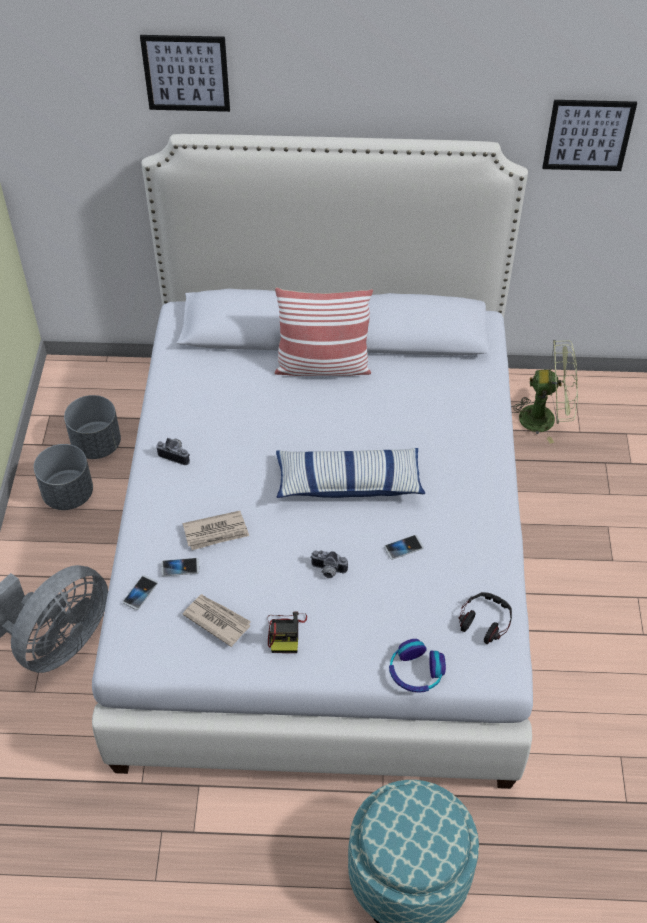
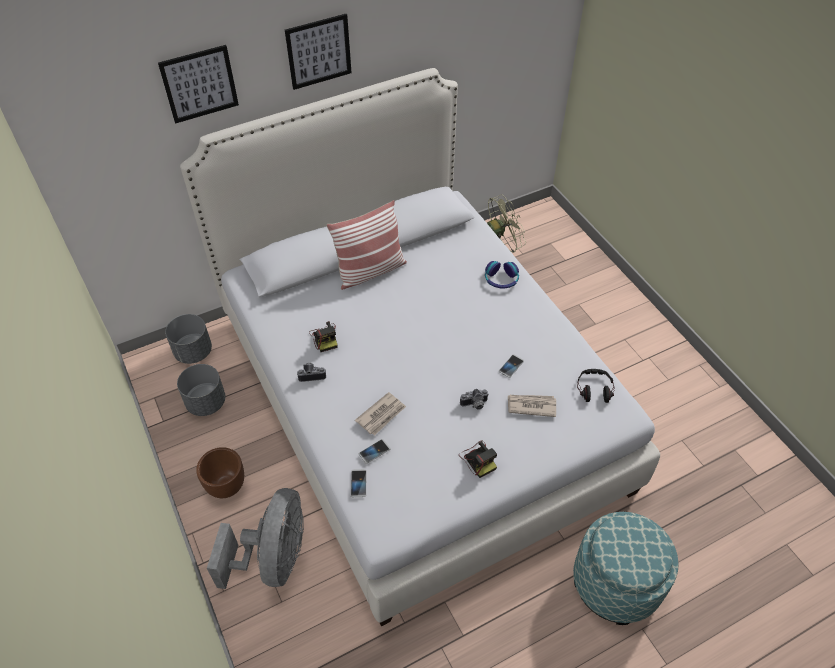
camera: 30 degrees left, 0 degrees up
(60, 544) = (227, 486): none -> brown planter
(68, 494) = (208, 447): grey planter -> grey planter (193, 351)
(217, 620) = (427, 474): newspaper -> newspaper (531, 405)
(218, 420) = (325, 338): none -> camera
(348, 483) = (445, 340): pillow -> none
(416, 672) = (578, 442): headphones -> headphones (501, 279)
(588, 135) = (486, 44): picture -> picture (318, 51)

